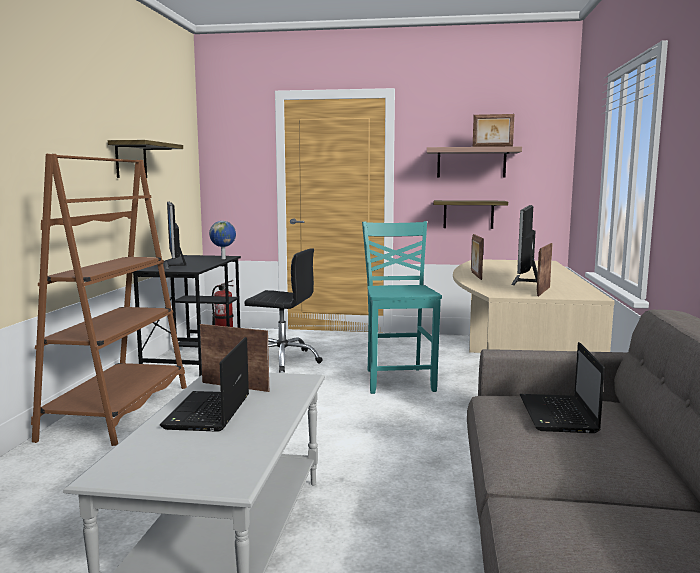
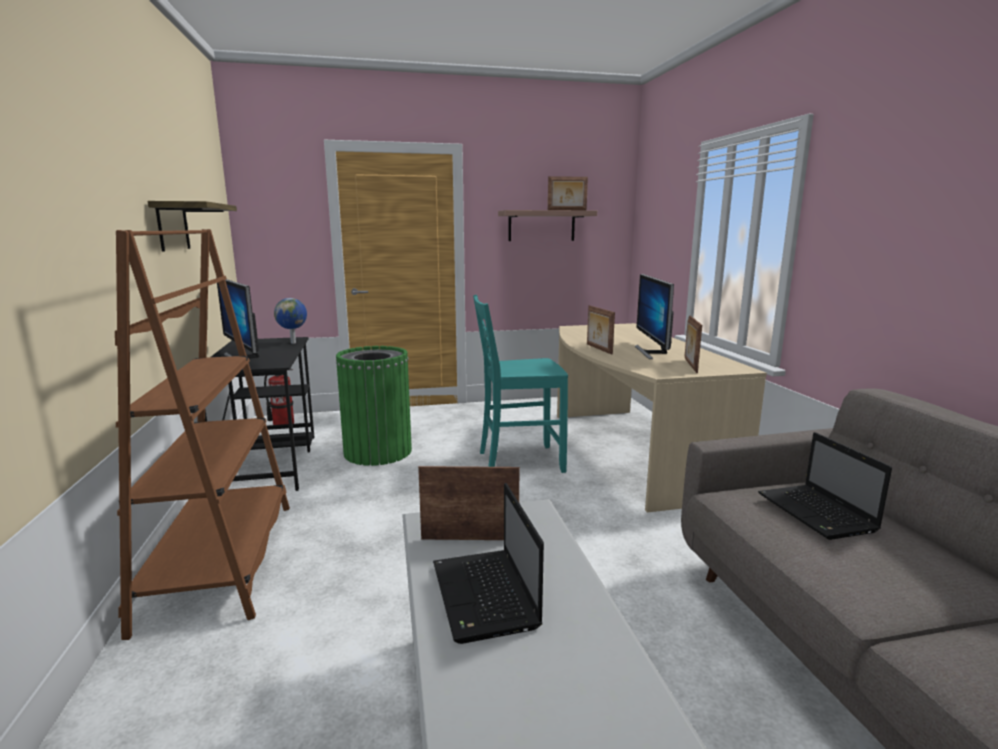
camera: 20 degrees left, 5 degrees up
(283, 360) = (378, 452): black office chair -> green trash can
(398, 380) = (518, 461): turquoise chair -> turquoise chair turned 75 degrees counterclockwise
(468, 214) = (539, 278): shelf -> none

